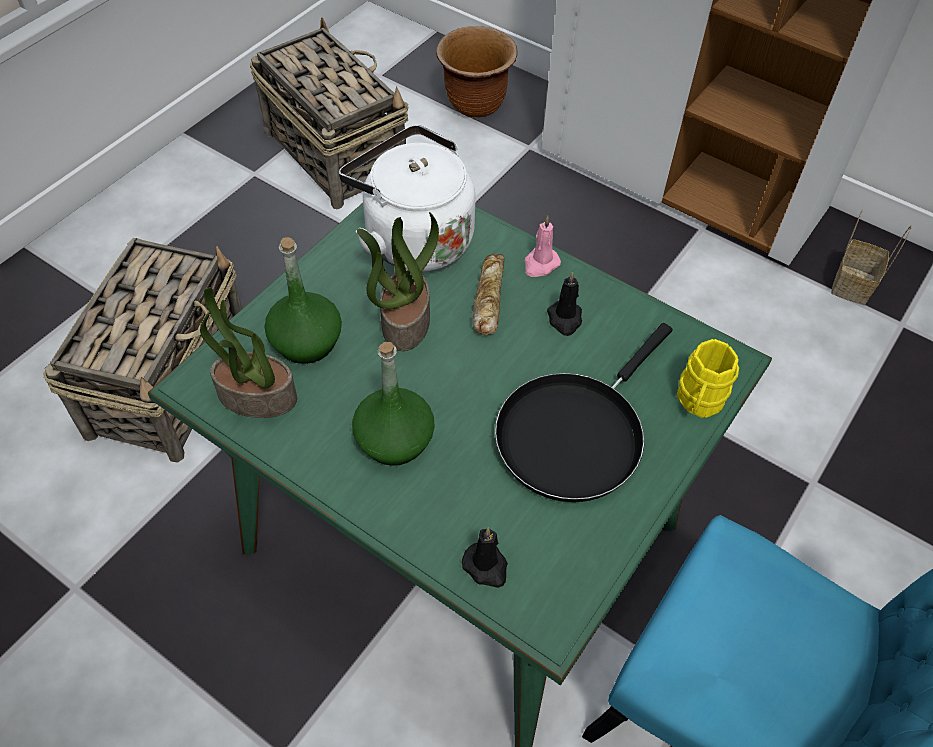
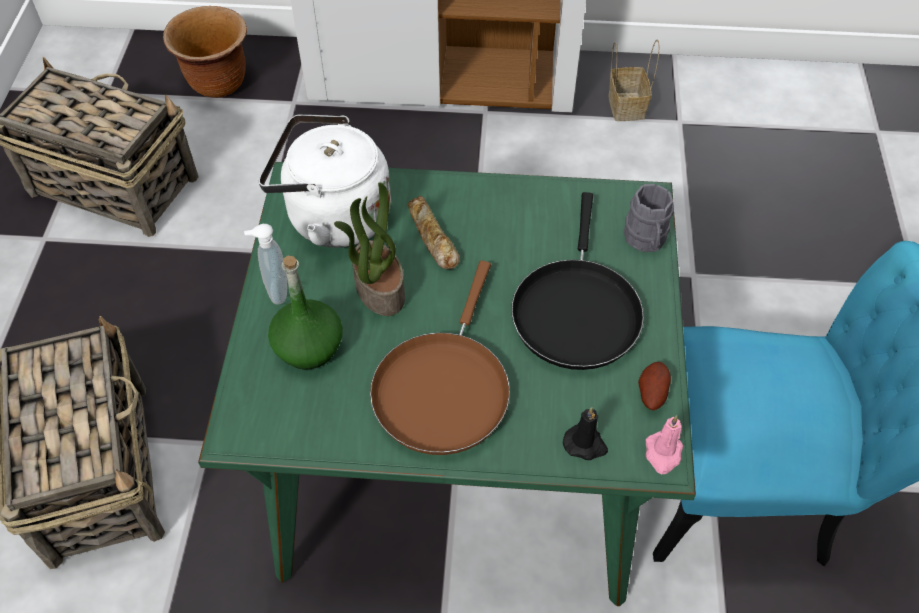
camera: 30 degrees left, 0 degrees up
(256, 397) = (301, 414): potted plant -> none
(316, 279) = (275, 291): none -> soap dispenser
(394, 440) = (443, 388): green bottle -> brown frying pan
(540, 264) = (453, 190): pink candle -> pink candle (663, 454)
(565, 319) = (504, 225): black candle -> none
(590, 554) = (651, 393): none -> potato
(698, 402) = (646, 241): yellow mug -> grey mug

